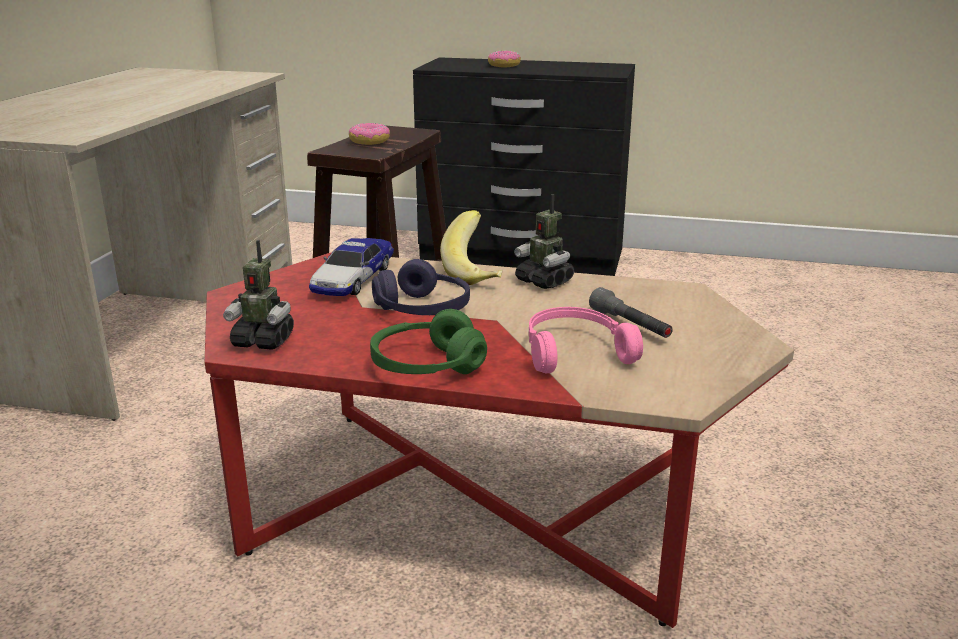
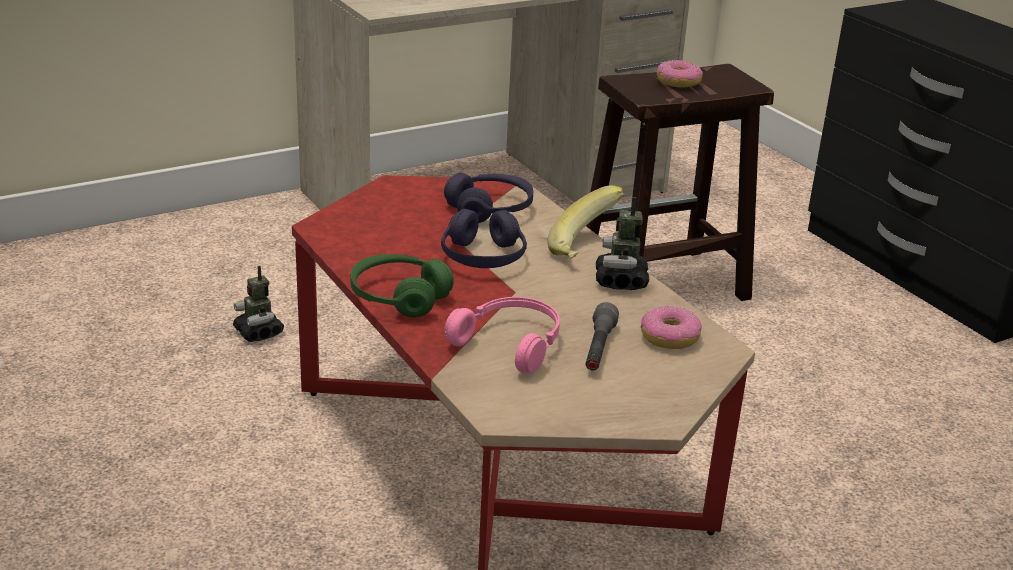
camera: 45 degrees right, 5 degrees up
(263, 341) = (345, 228): toy robot -> toy robot (258, 332)
(353, 278) = (490, 209): toy car -> purple headphones
(504, 65) = (961, 31): donut -> donut (669, 337)

